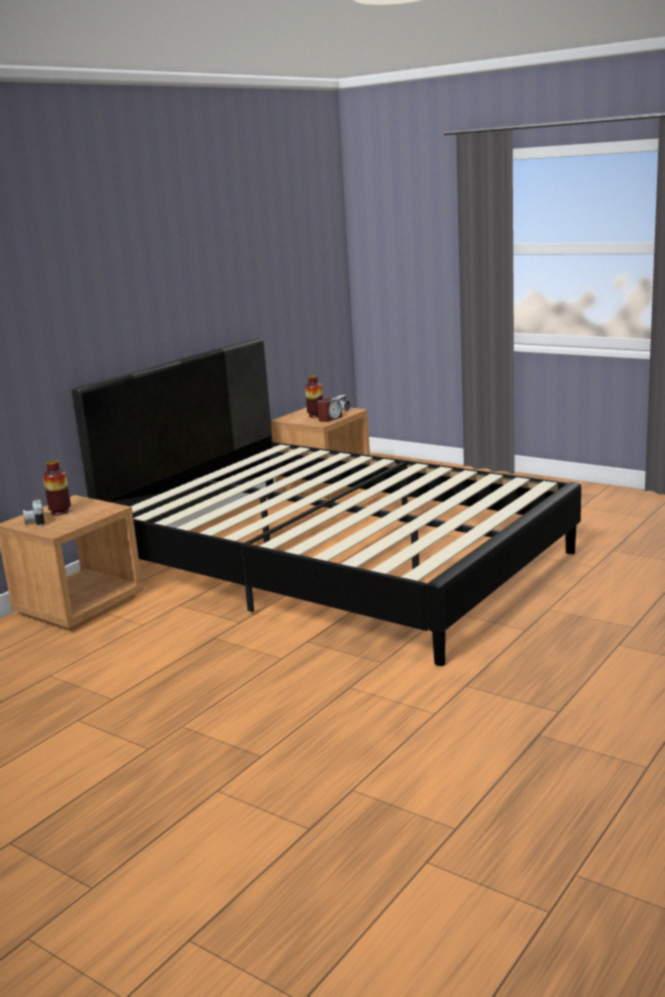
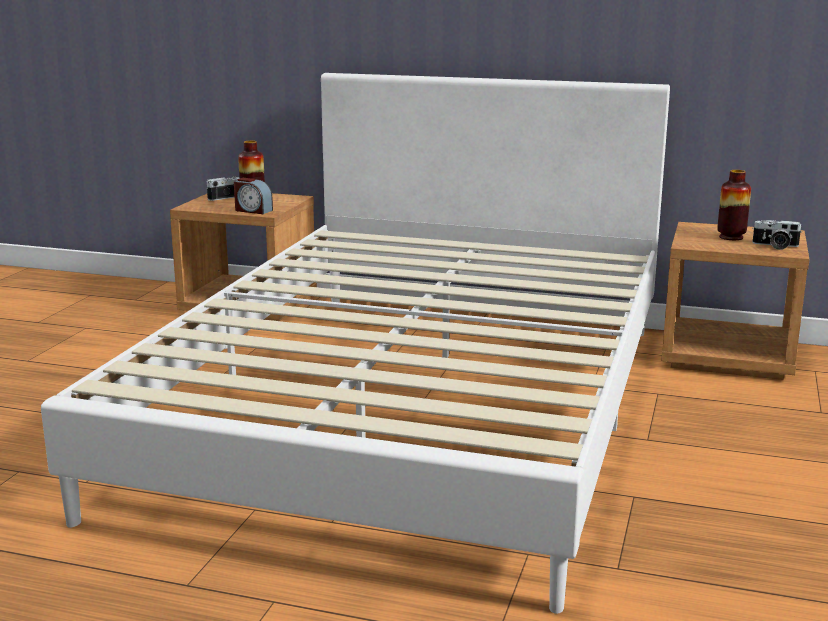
camera: 70 degrees right, 0 degrees up
(330, 419) = (721, 245): alarm clock -> alarm clock (253, 210)
(337, 563) = (415, 409): black bed -> white bed

